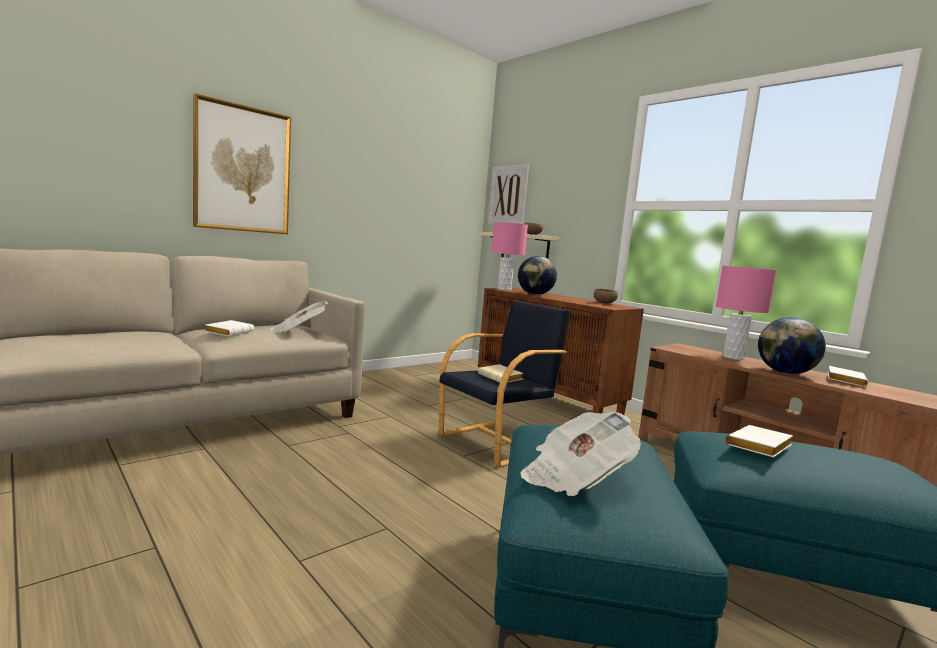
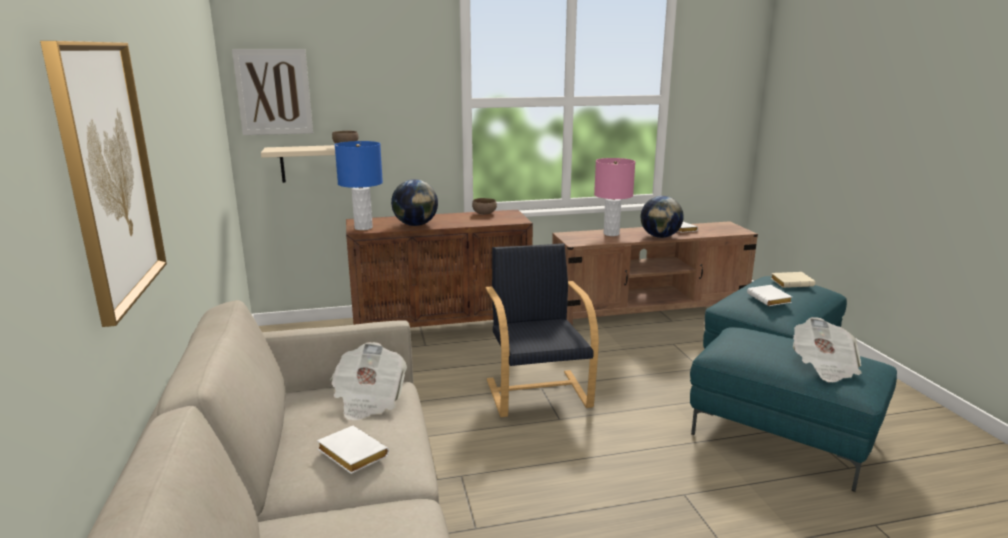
camera: 60 degrees left, 10 degrees up
(501, 378) = (552, 331): beige book -> beige book (792, 283)
(504, 289) = (364, 228): pink table lamp -> blue table lamp

